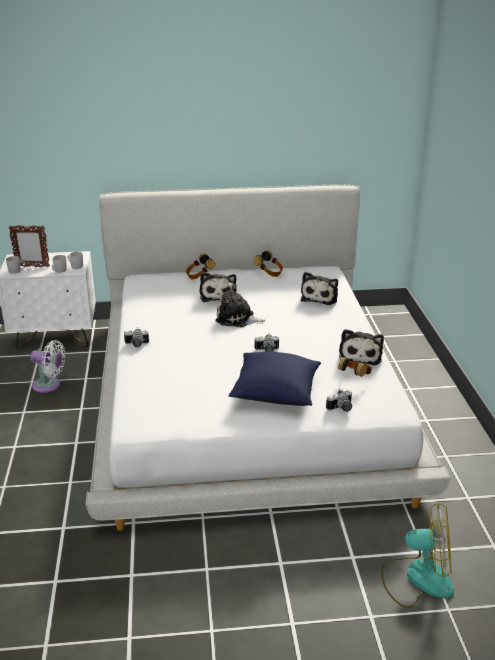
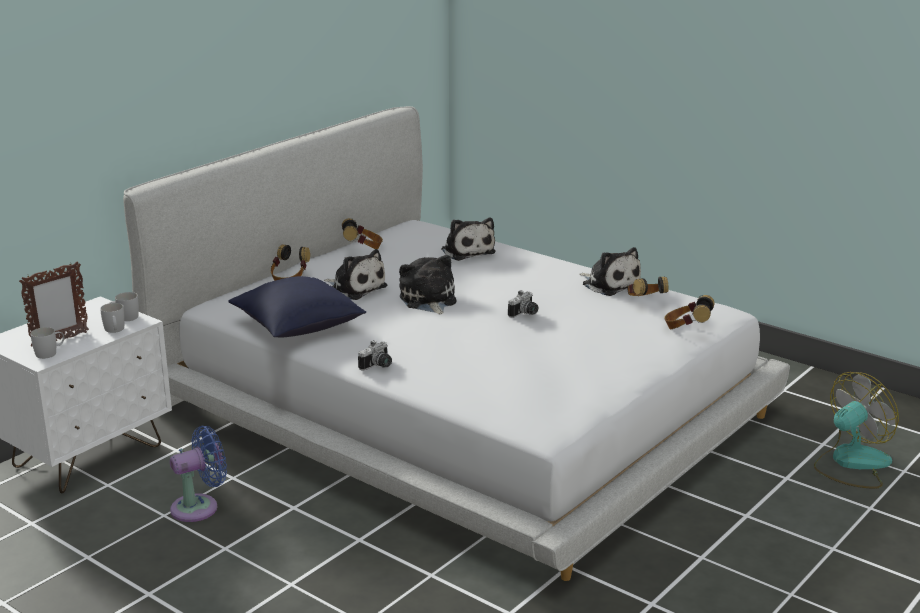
camera: 45 degrees left, 5 degrees down
(49, 385) = (199, 507): white fan -> blue fan
(237, 319) = (428, 301): plush toy -> plush toy turned 105 degrees clockwise
(275, 393) = (608, 344): blue pillow -> blue pillow (298, 327)
(341, 408) = (687, 329): camera -> headphones

